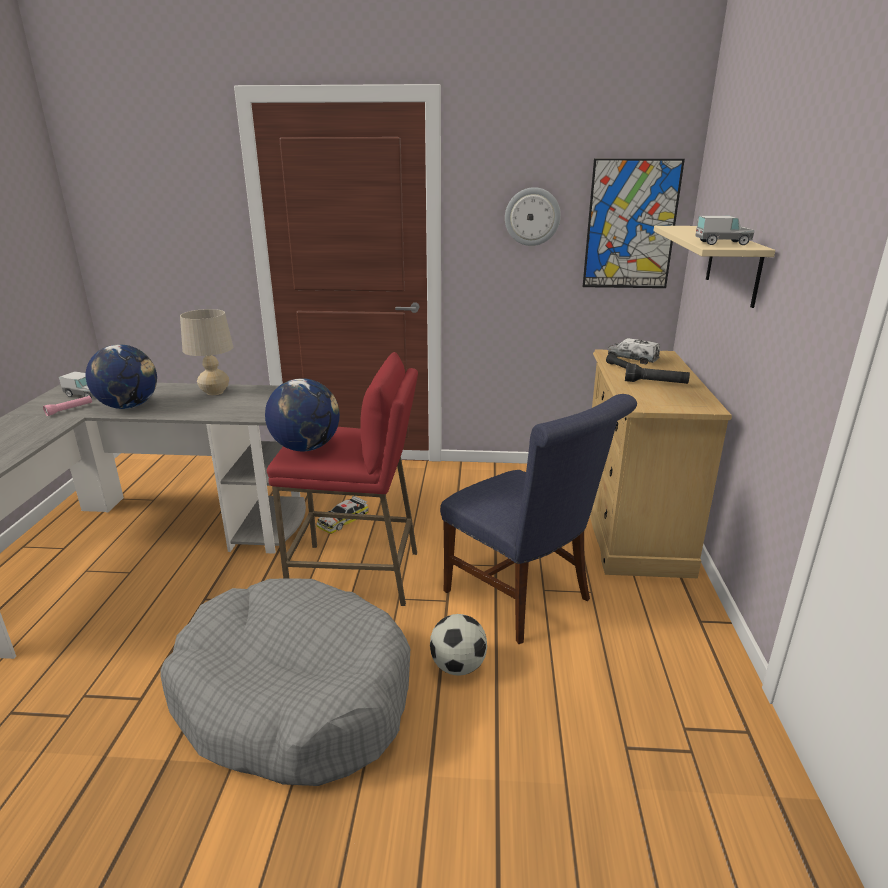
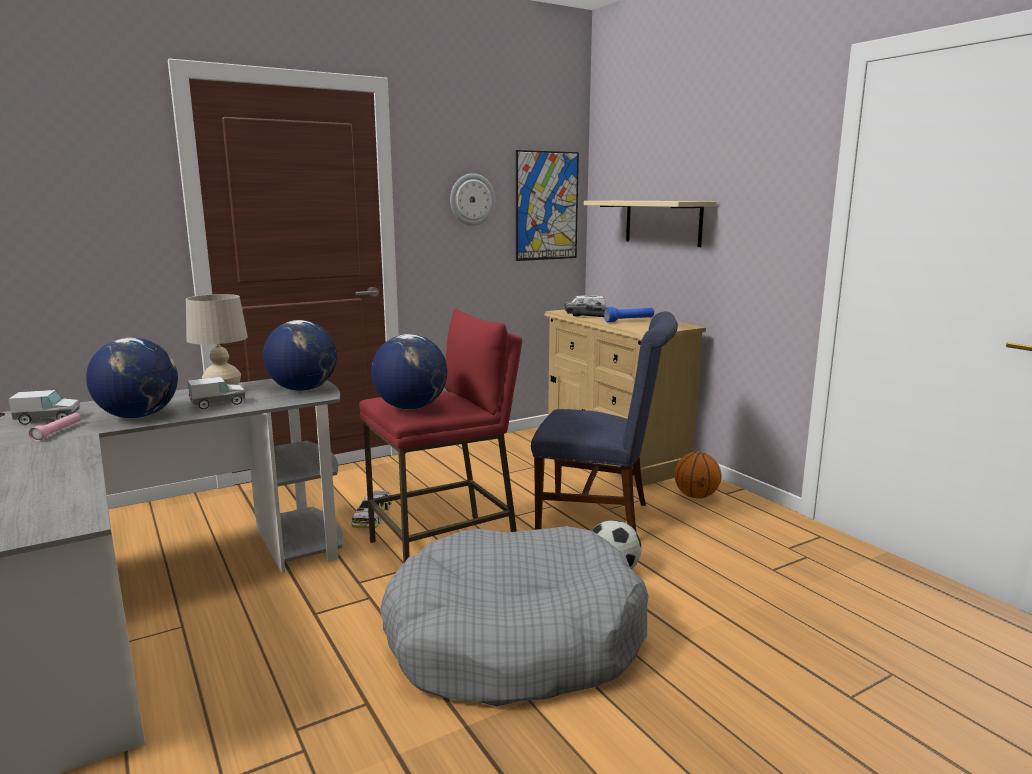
camera: 35 degrees left, 10 degrees down
(263, 404) = (303, 389): none -> globe
(655, 383) = (629, 321): black flashlight -> blue flashlight
(659, 611) = (696, 496): none -> basketball
(722, 243) = (675, 200): toy truck -> toy truck (218, 404)

